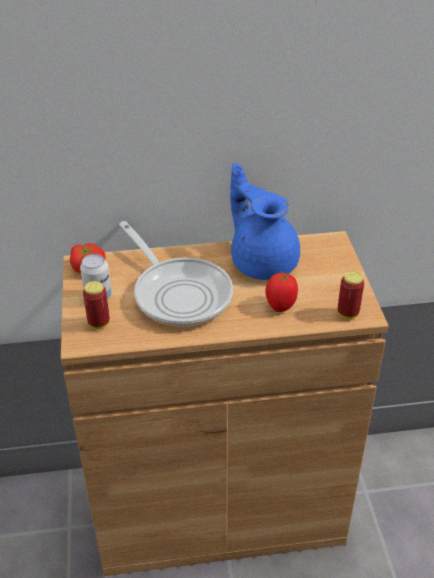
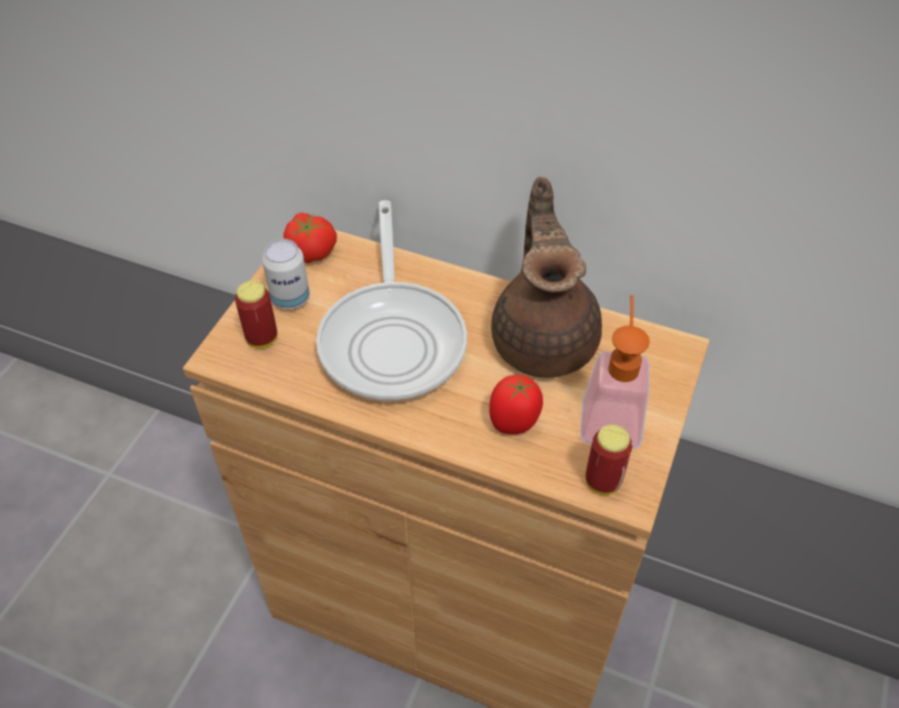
camera: 30 degrees right, 10 degrees up
(262, 261) = (544, 338): blue teapot -> brown teapot
(326, 282) = (611, 414): none -> soap dispenser

